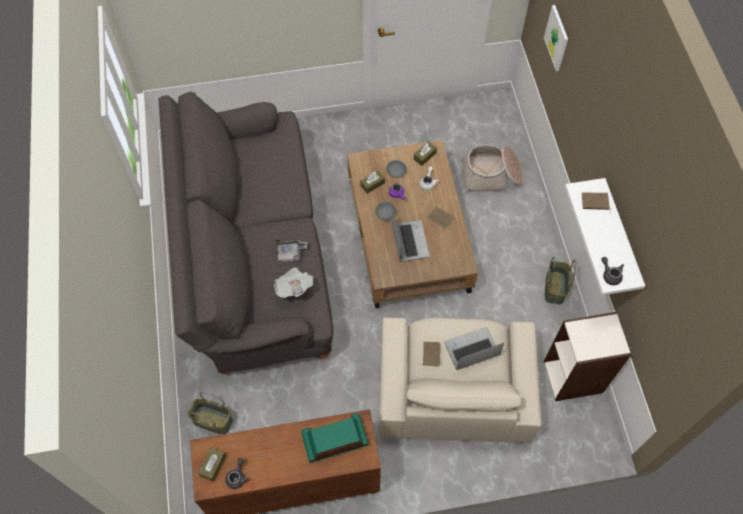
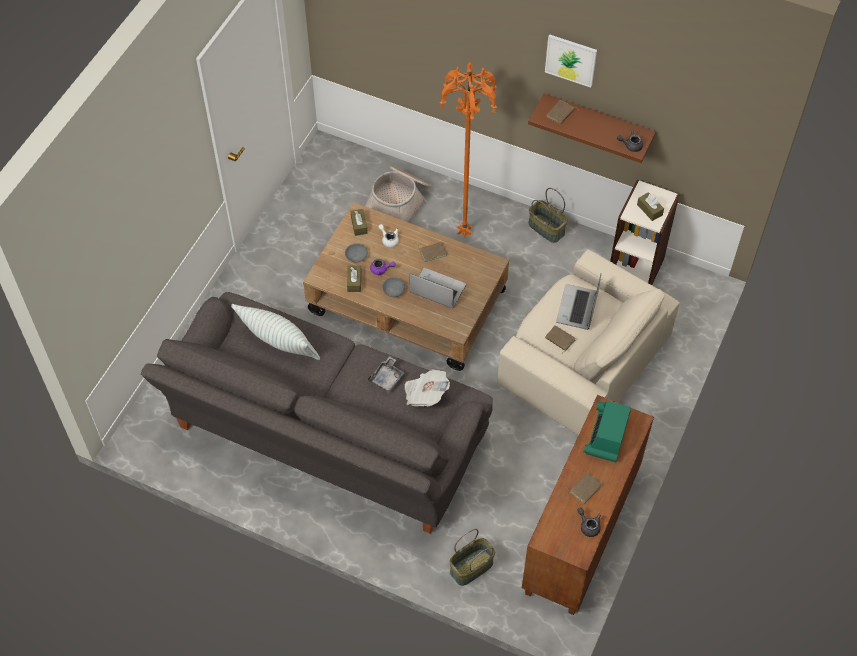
camera: 55 degrees left, 5 degrees down
(213, 465) = (565, 539): brown tissue box -> brown tissue box (649, 210)
(269, 168) = (278, 344): none -> pillow
(271, 452) = (584, 488): none -> brown book
(501, 234) = (464, 232): none -> orange floor lamp
(556, 38) = (386, 34): picture -> picture (571, 60)
(620, 238) = (597, 123): white shelf -> brown shelf

